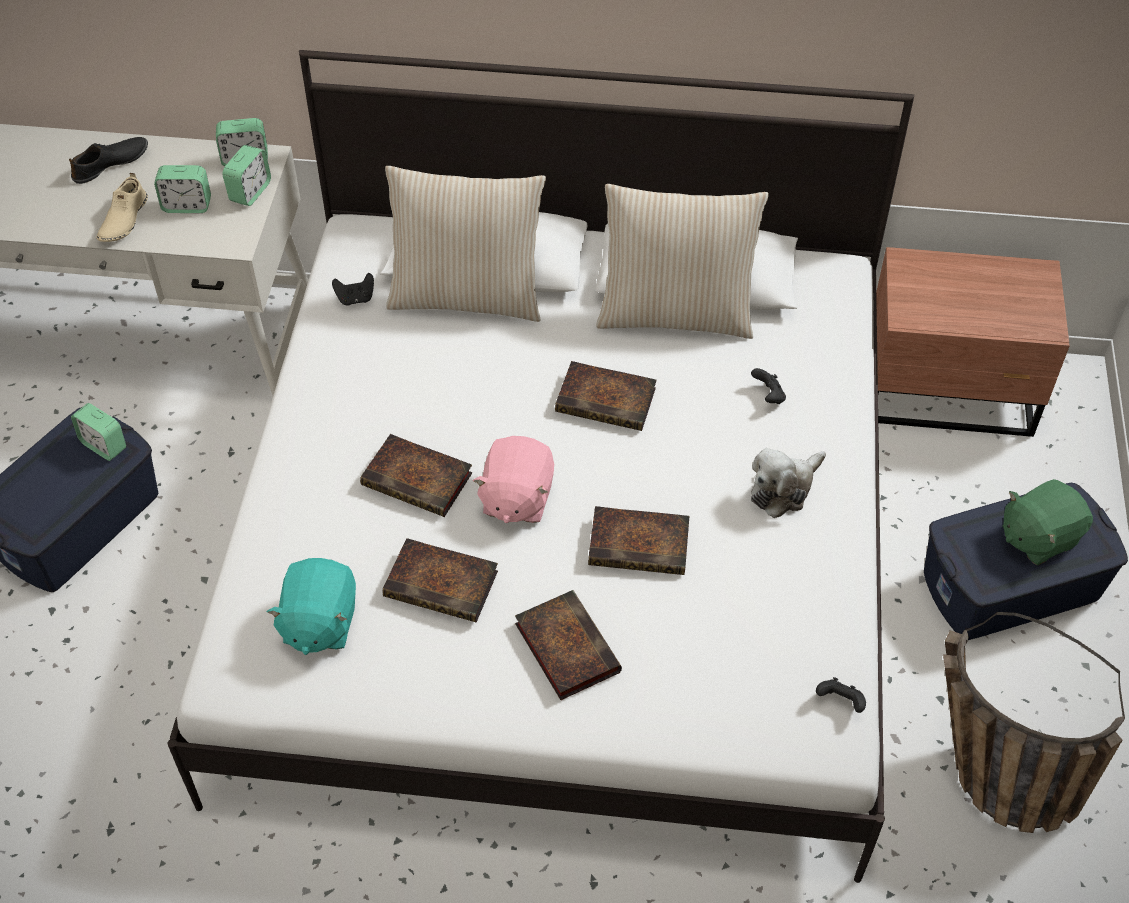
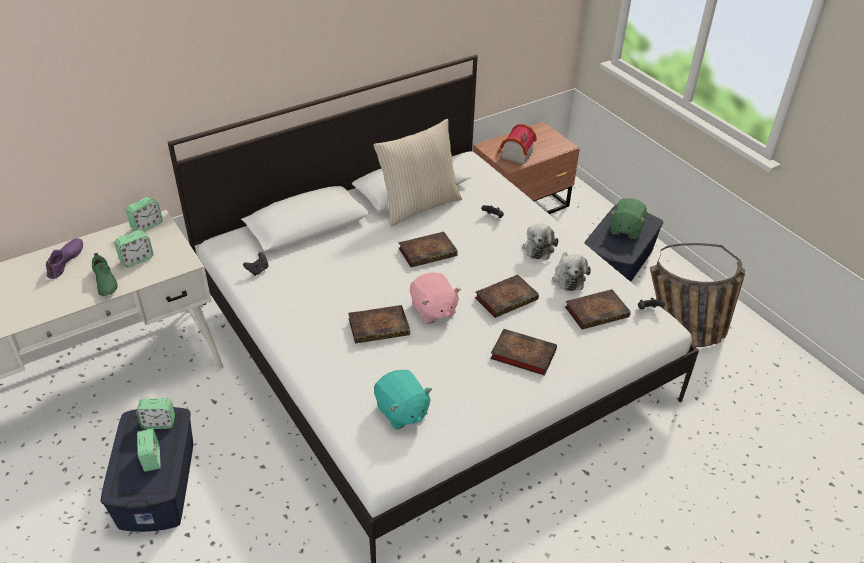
camera: 40 degrees left, 10 degrees down
(111, 164) = (66, 261): black shoe -> purple shoe
(123, 220) = (104, 282): beige shoe -> green shoe
(250, 192) = (167, 238): alarm clock -> alarm clock (151, 459)
(444, 584) = (442, 361): book -> book (597, 311)
(467, 296) = (314, 243): beige pillow -> none
(773, 568) = (568, 277): none -> plush toy
(935, 301) = (514, 155): none -> toy house

